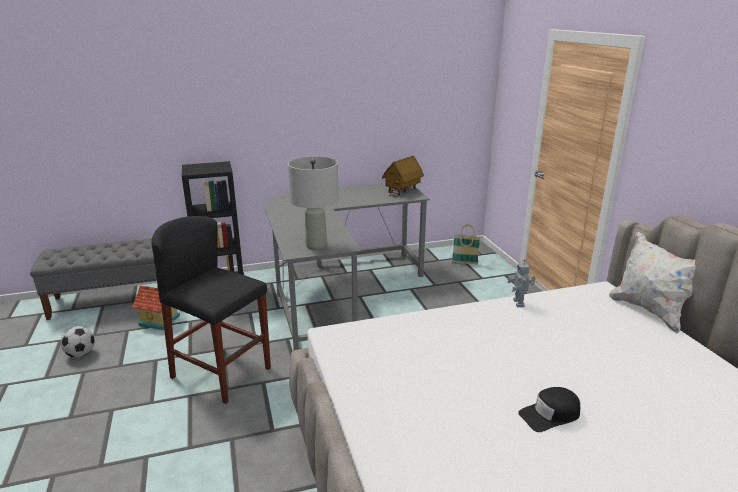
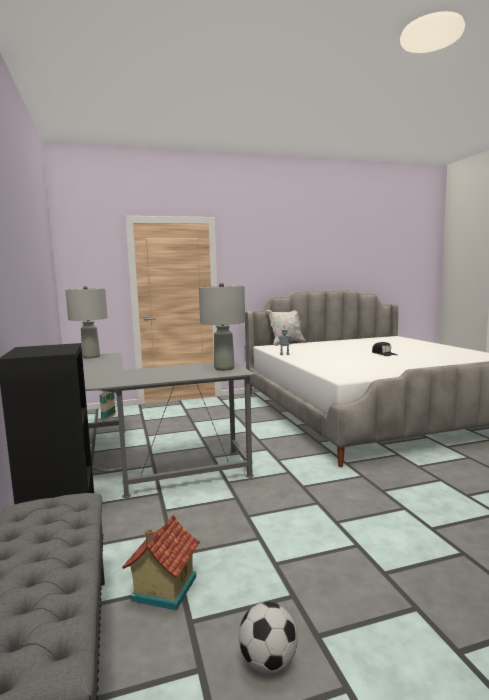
camera: 90 degrees left, 15 degrees down
(221, 373) = (293, 510): black stool -> none
(402, 191) = (91, 357): toy house -> grey table lamp

